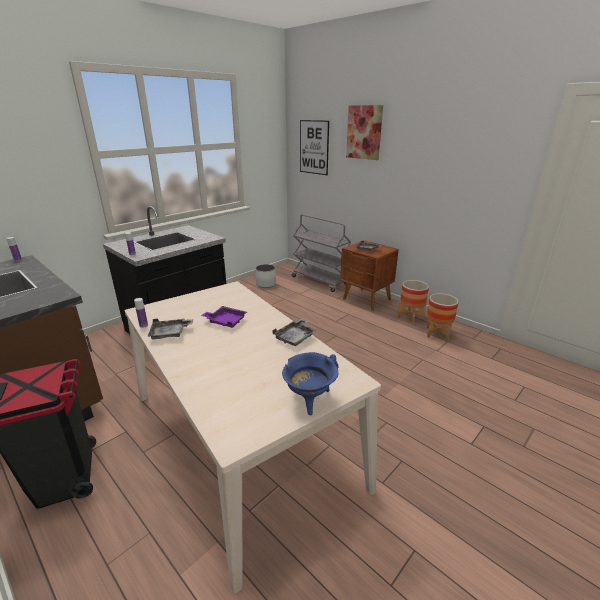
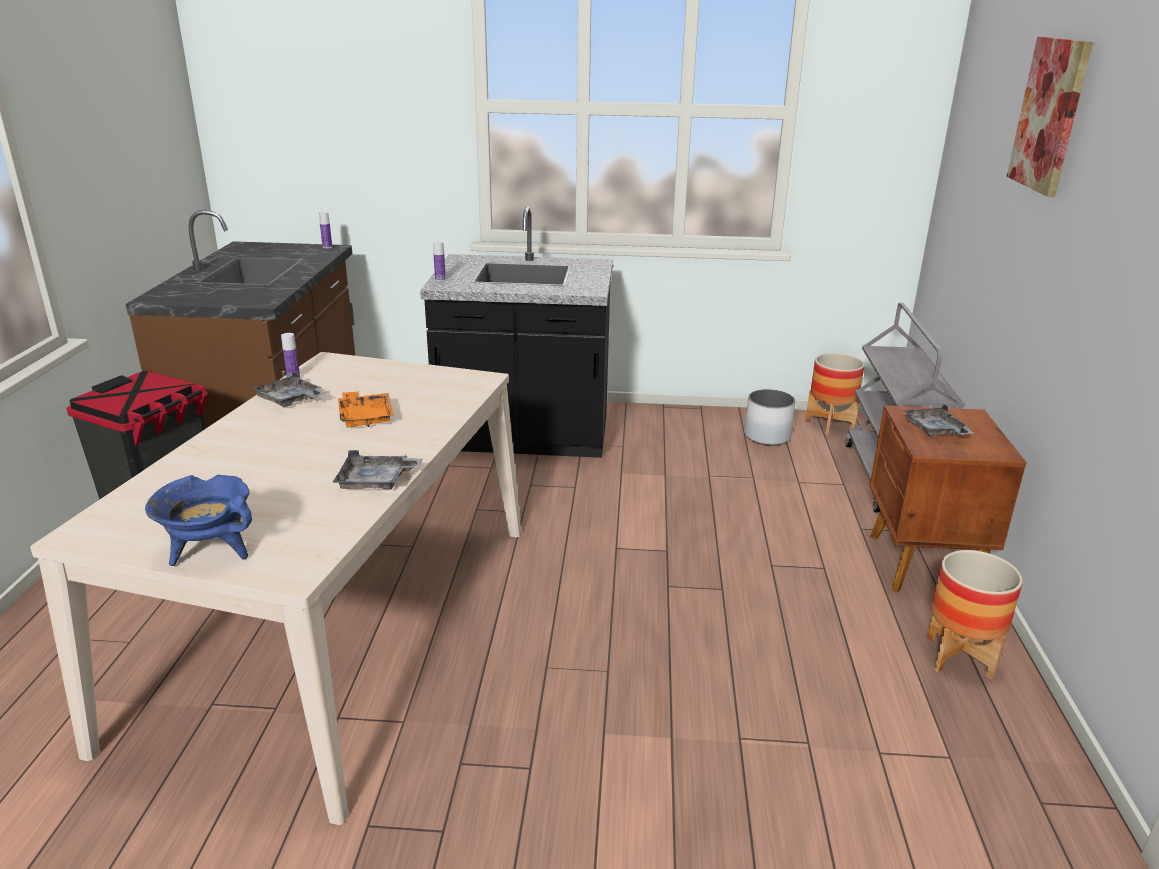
camera: 50 degrees right, 0 degrees up
(225, 321) = (365, 417): purple tray -> orange tray
(314, 147) = (976, 140): picture -> none
(437, 333) = (957, 727): planter -> planter (829, 424)

